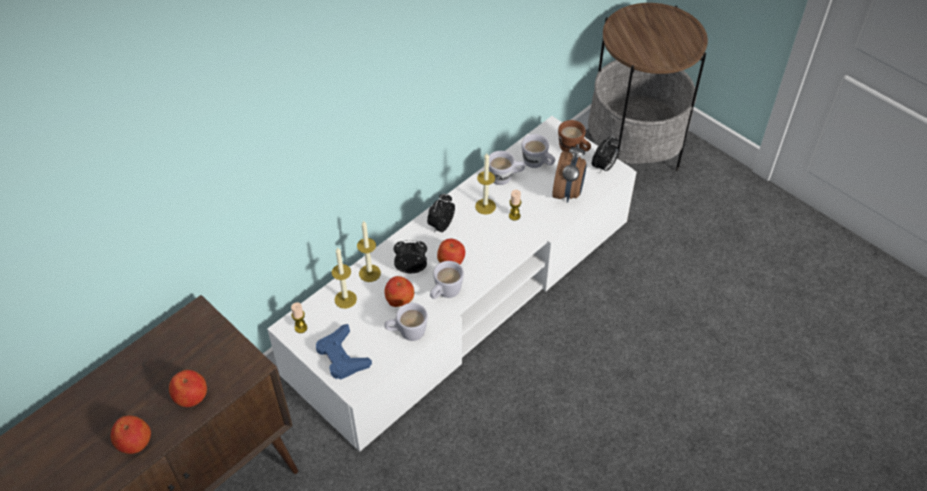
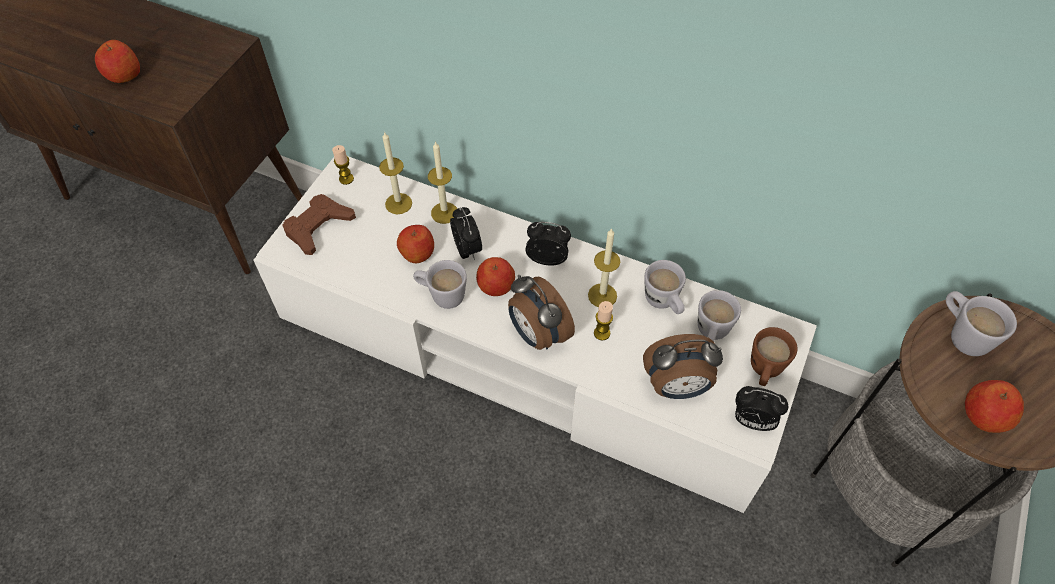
camera: 70 degrees right, 5 degrees up
(134, 442) = (62, 56): apple -> apple (983, 416)
(342, 356) = (318, 227): blue game controller -> brown game controller
(407, 333) = (369, 276): white mug -> white mug (961, 334)
(501, 249) = (537, 334): none -> alarm clock

